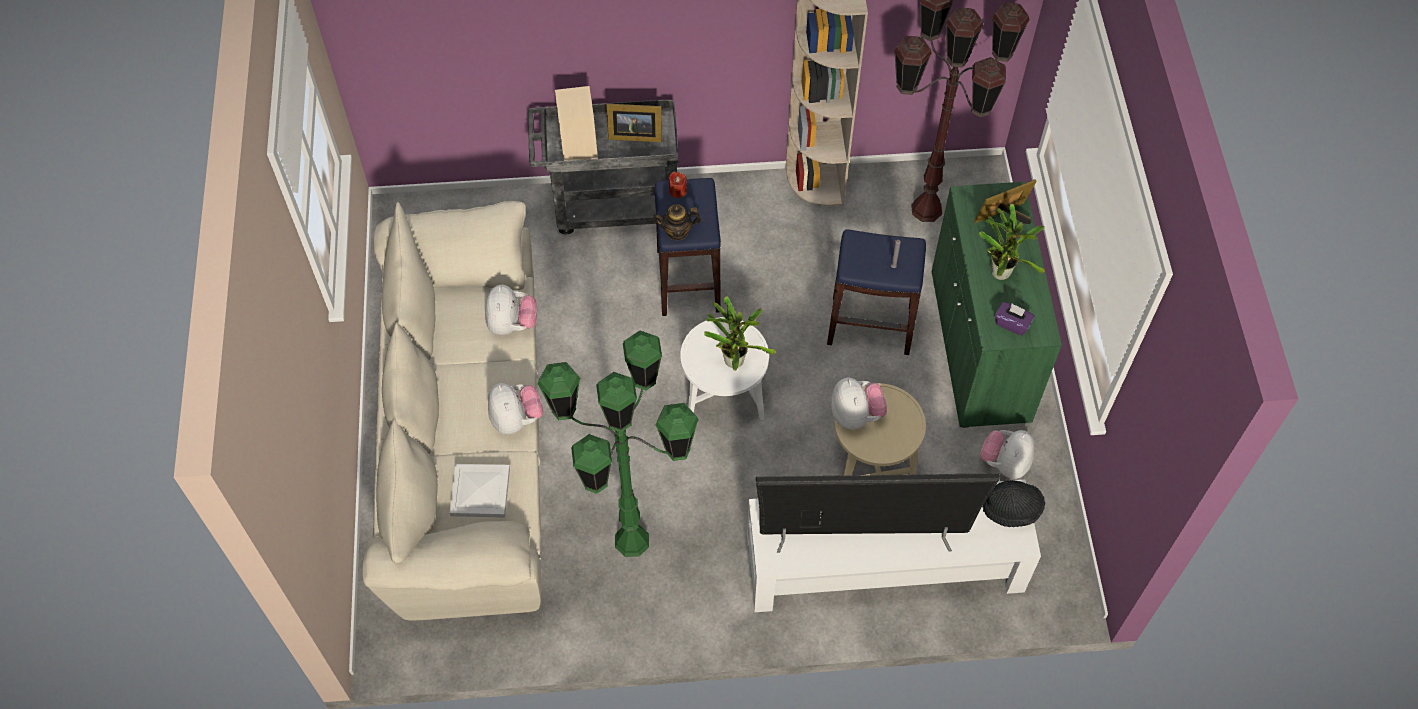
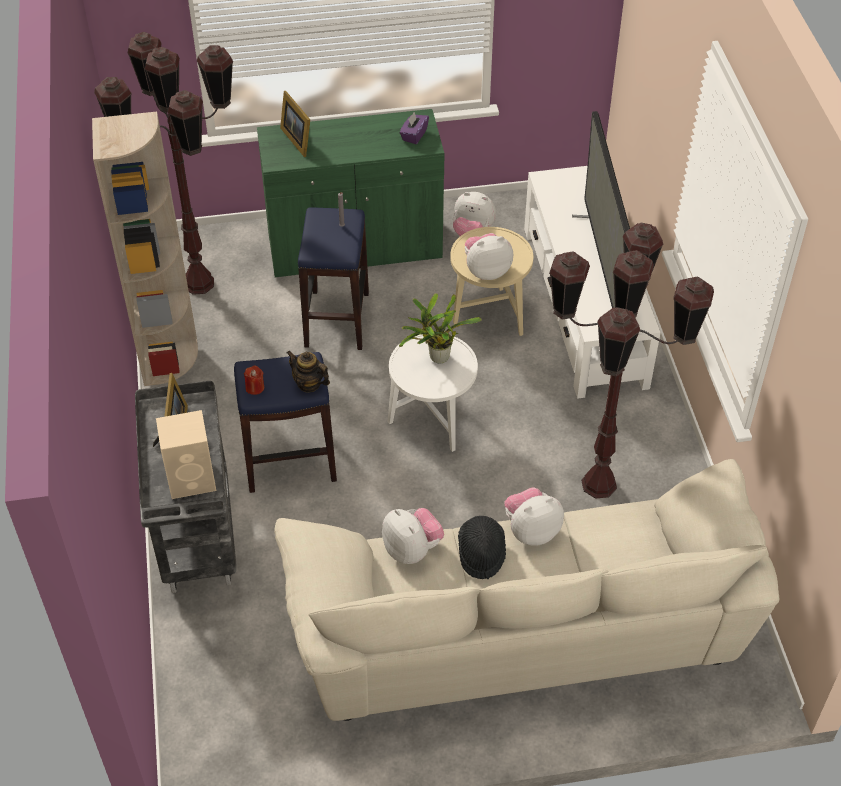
camera: 95 degrees left, 10 degrees down
(481, 491) = (624, 546): white tray -> none
(512, 324) = (412, 549): plush toy -> plush toy turned 60 degrees clockwise
(631, 539) = (598, 484): green floor lamp -> brown floor lamp
(677, 232) = (309, 384): teapot -> teapot turned 135 degrees clockwise
(1001, 270) = (358, 141): potted plant -> none
(1012, 509) = (558, 179): black hat -> black hat (481, 554)

